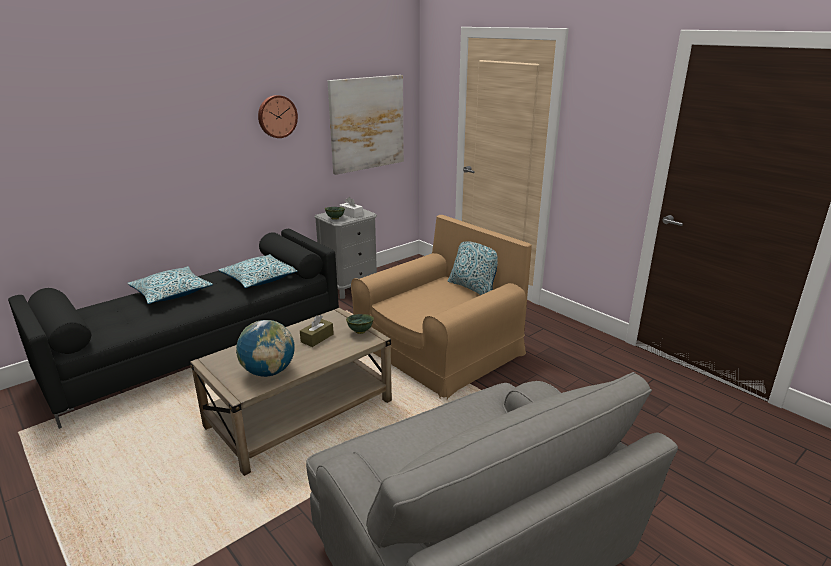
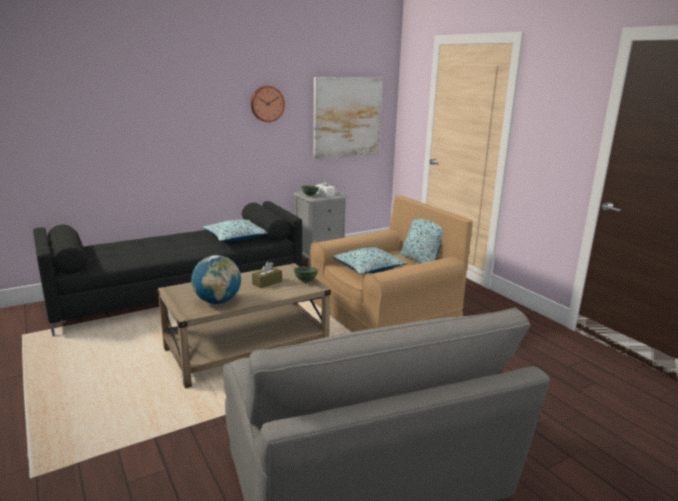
camera: 10 degrees right, 5 degrees down
(171, 293) = (161, 241): pillow -> pillow (368, 268)

